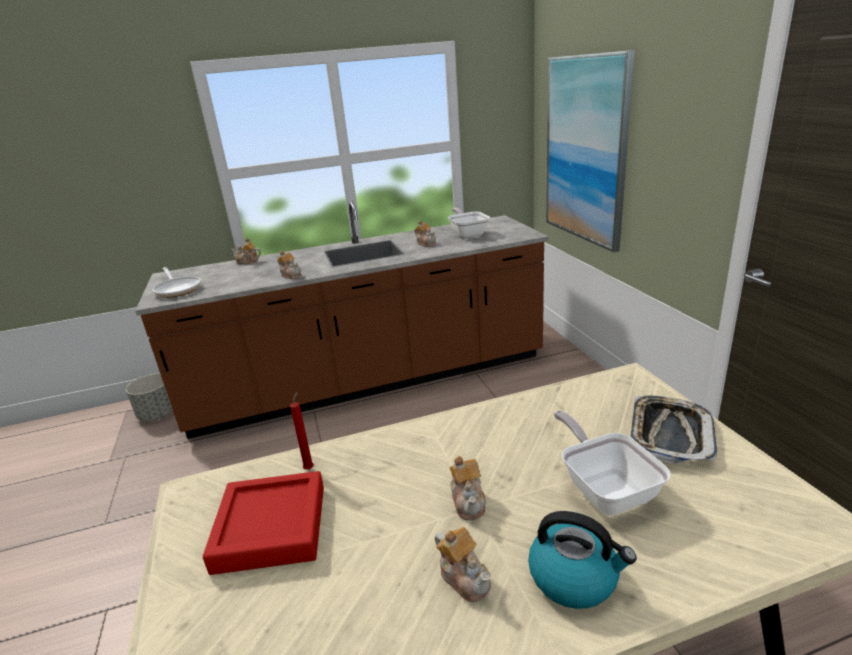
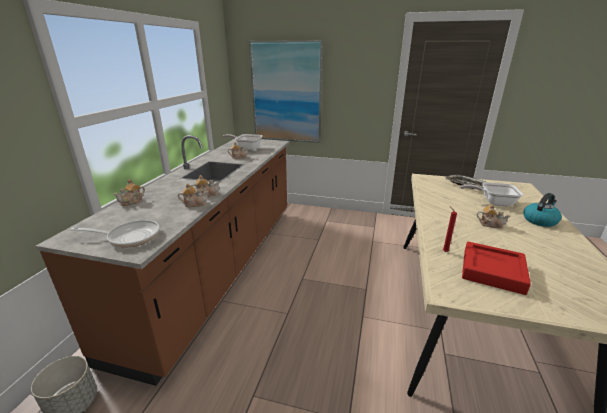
camera: 60 degrees left, 0 degrees up
(465, 577) = (537, 237): teapot -> teapot (195, 204)

